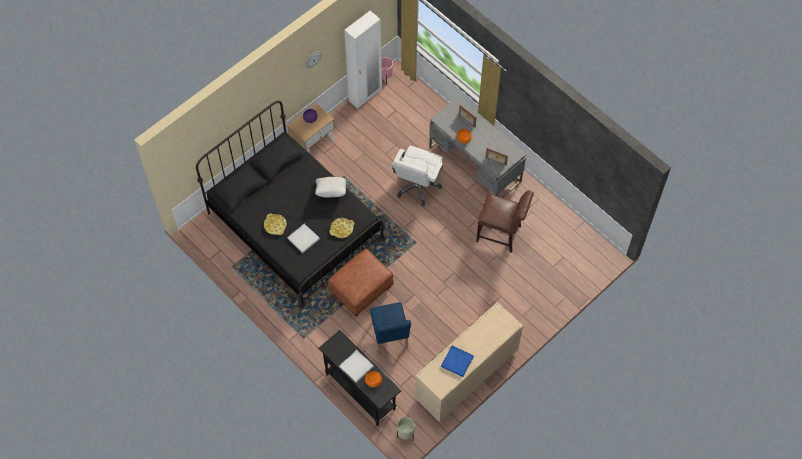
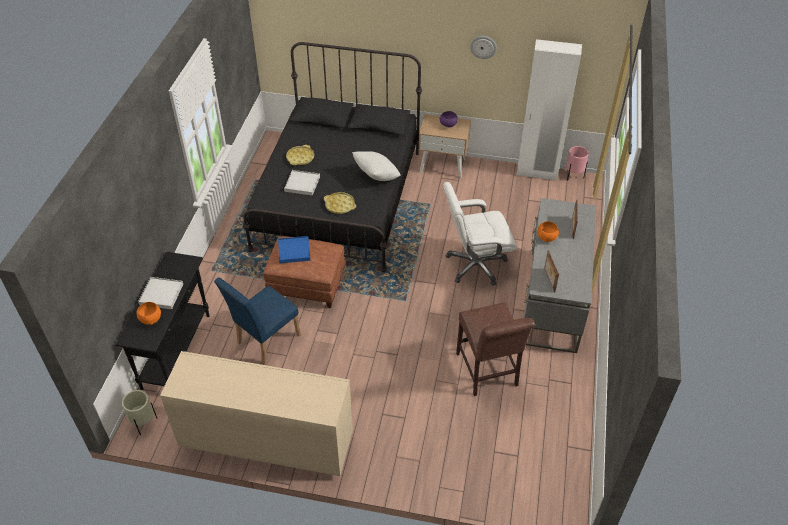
camera: 55 degrees right, 15 degrees down
(457, 362) = (228, 383): blue tray -> blue tray (294, 251)

